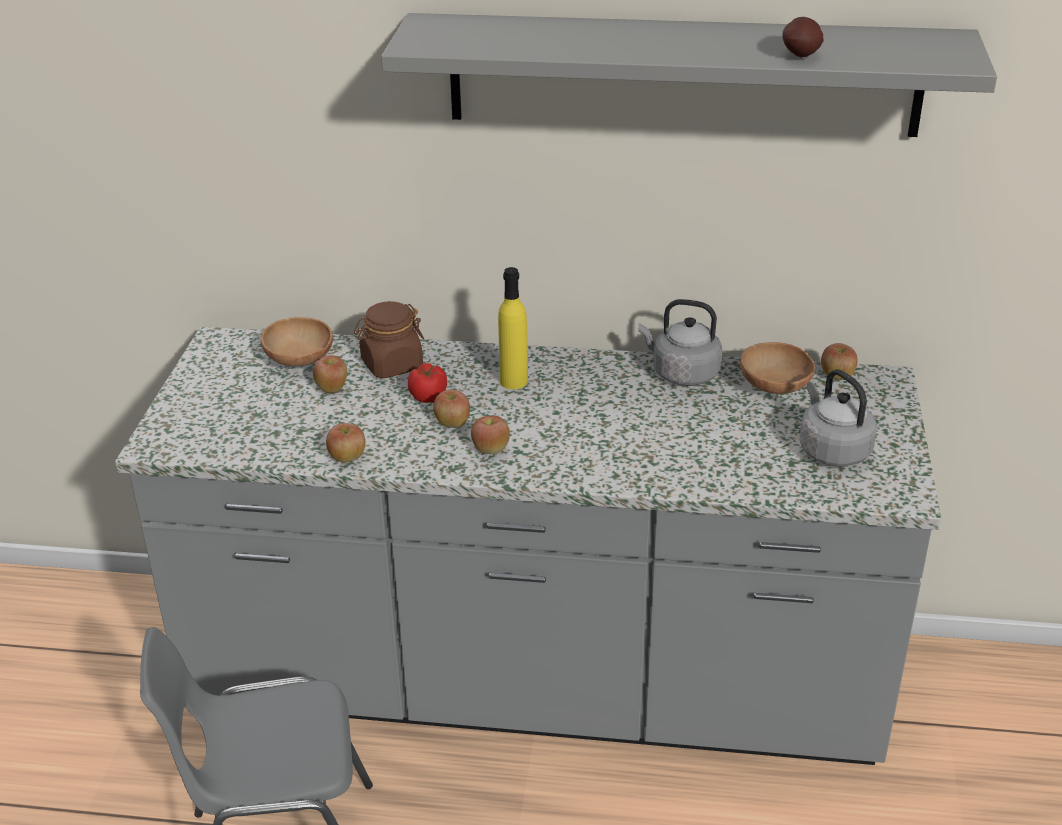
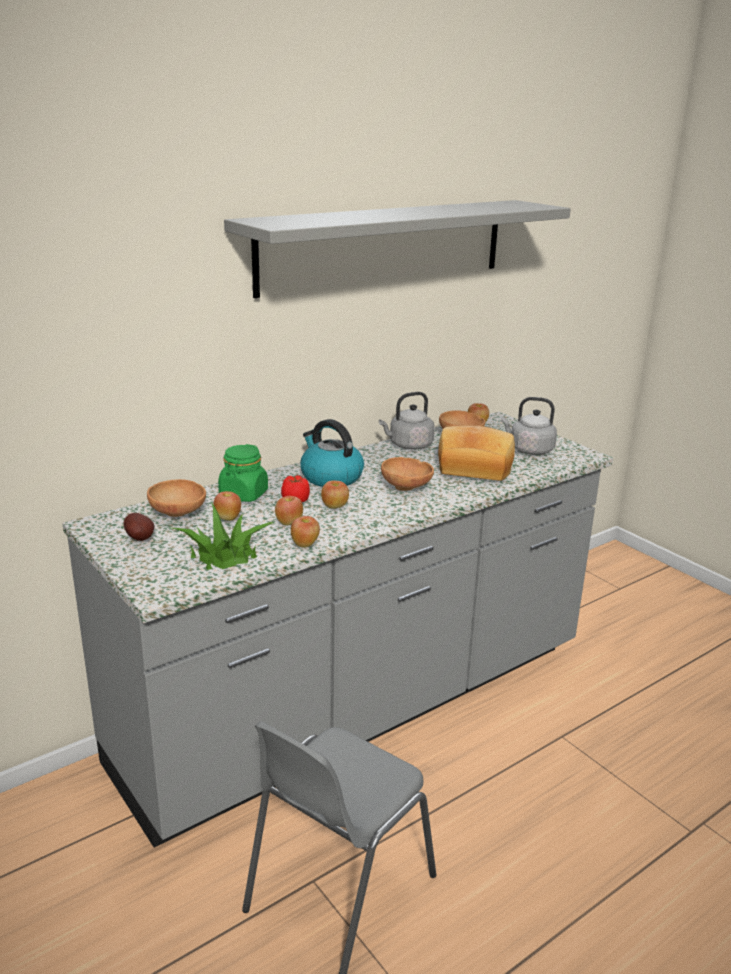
camera: 45 degrees left, 10 degrees down
(262, 432) = (223, 555): none -> potted plant
(391, 365) = (243, 494): brown jar -> green jar
(490, 450) = (378, 509): apple -> apple (289, 523)
(514, 381) = (330, 477): yellow bottle -> kettle
(572, 436) = (407, 487): none -> brown bowl
(705, 445) = (475, 467): none -> bread
(802, 55) = (480, 210): potato -> potato (140, 539)

